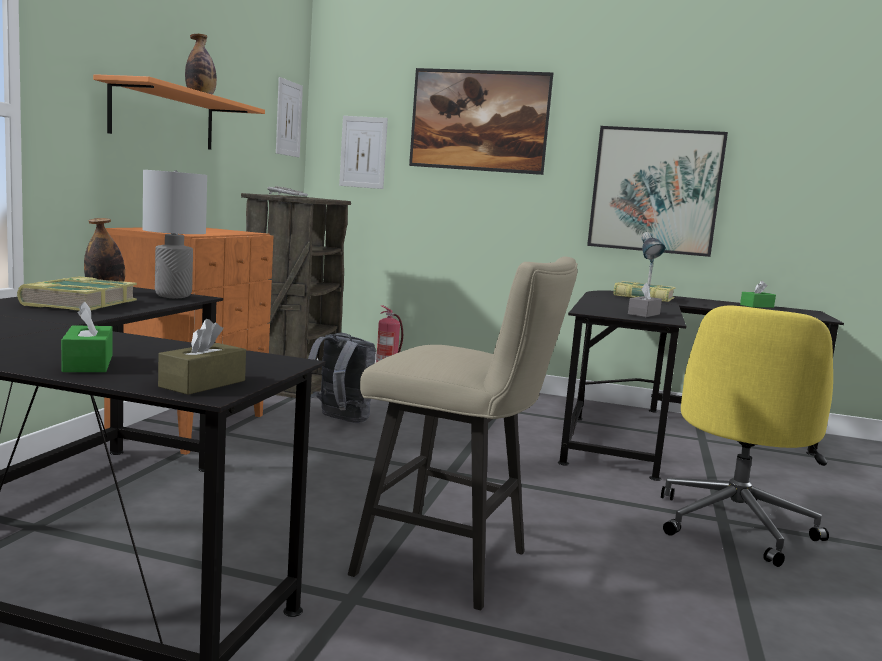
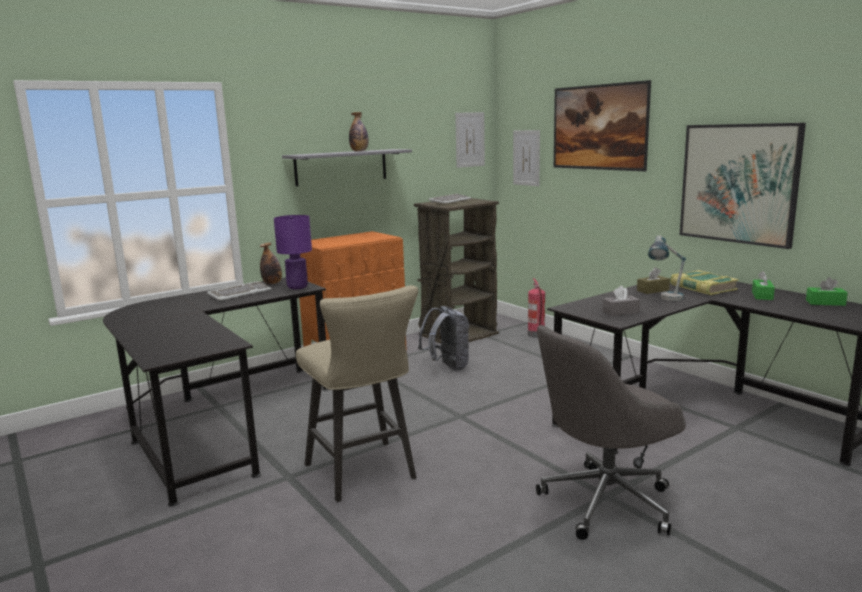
camera: 40 degrees right, 5 degrees up
(79, 303) = (240, 293): book -> keyboard
(88, 363) = (153, 338): green tissue box -> green tissue box (762, 296)
(164, 117) = (341, 167): orange shelf -> grey shelf
(172, 297) = (297, 288): grey table lamp -> purple table lamp
(202, 383) = (166, 355): brown tissue box -> brown tissue box (652, 290)
(734, 527) = (605, 503): yellow office chair -> grey office chair

